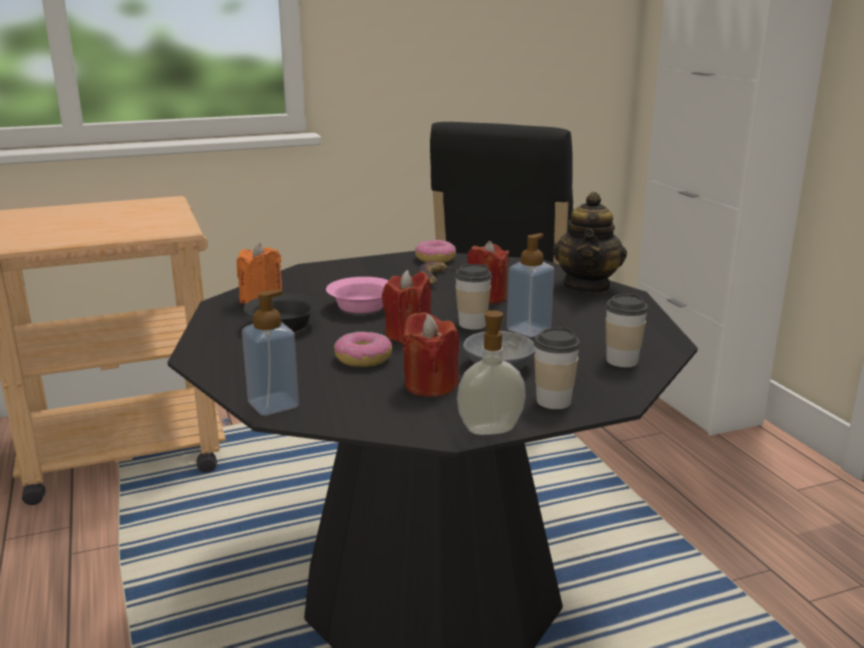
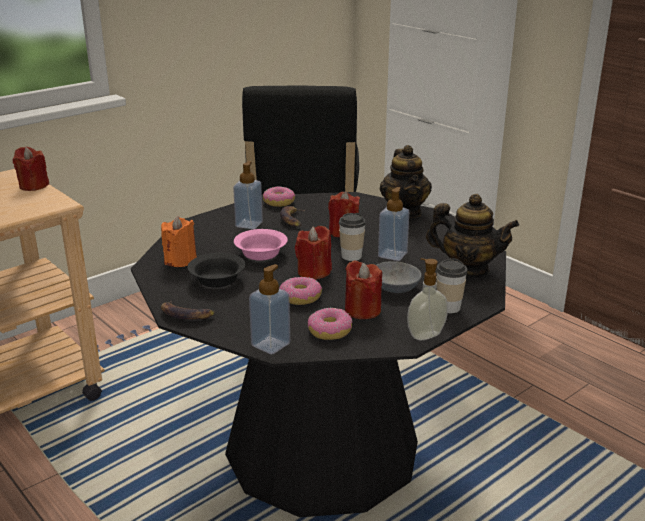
camera: 20 degrees left, 5 degrees up
(173, 212) = (33, 186): none -> red candle
(209, 355) = (186, 314): none -> banana
(363, 402) = (329, 331): none -> donut
(377, 276) = (249, 224): none -> soap dispenser
(621, 361) = (468, 269): cup -> teapot

